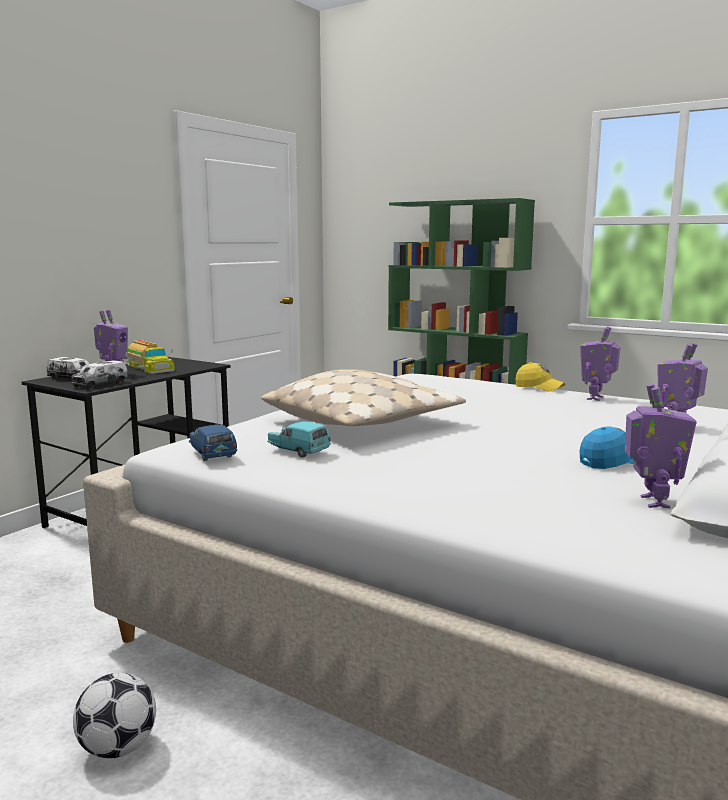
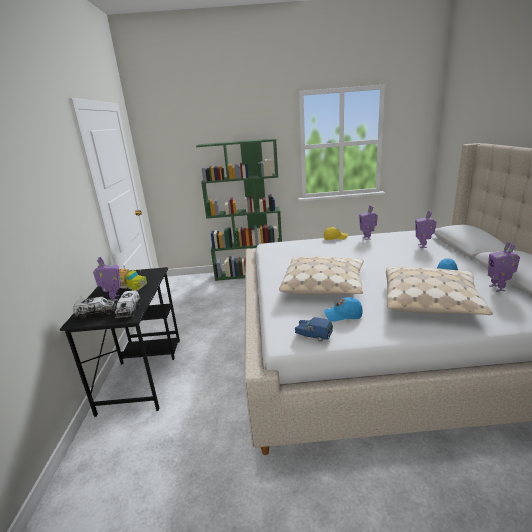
camera: 35 degrees left, 10 degrees up
(118, 748) = (354, 508): football -> none
(298, 451) = (343, 315): turquoise toy car -> blue cap
(468, 477) = (430, 301): none -> beige pillow
(652, 502) = (498, 288): toy robot -> toy robot turned 150 degrees counterclockwise

